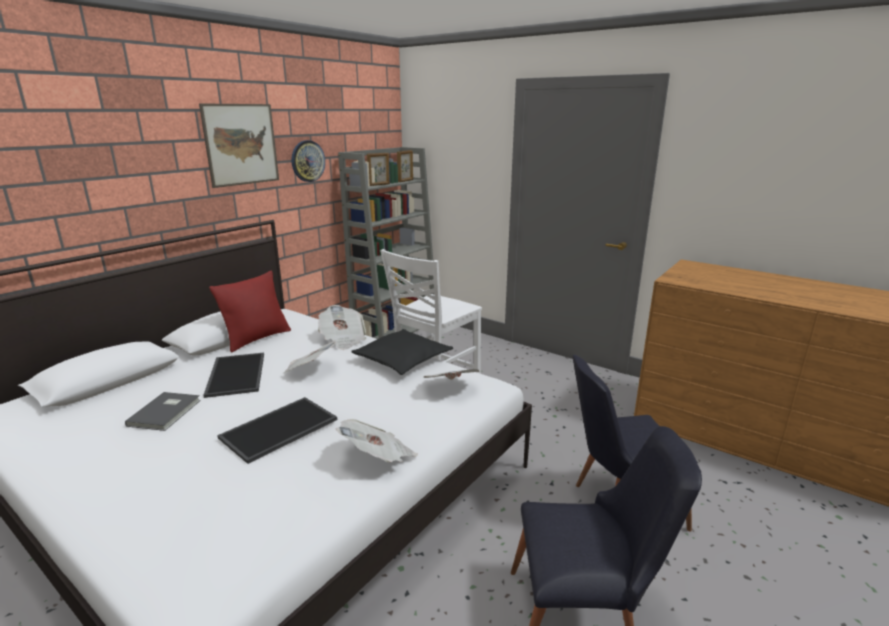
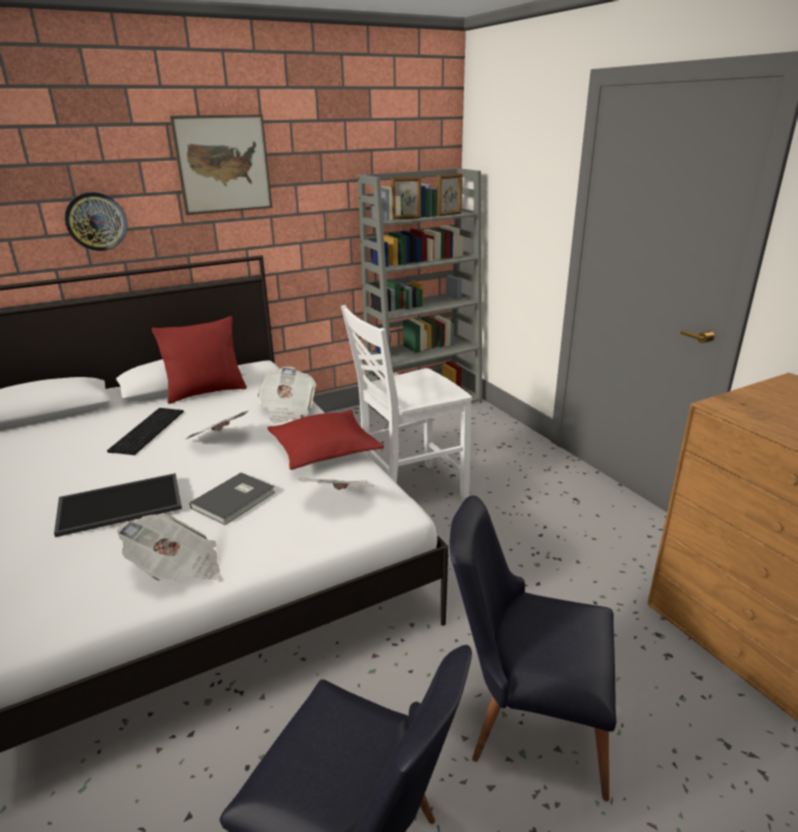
camera: 25 degrees right, 5 degrees up
(167, 412) = (51, 459): grey book -> grey book (235, 500)
(235, 374) = (146, 430): tray -> keyboard
(307, 161) = (314, 185): wall clock -> wall clock (96, 221)
(403, 360) = (324, 450): black pillow -> red pillow

